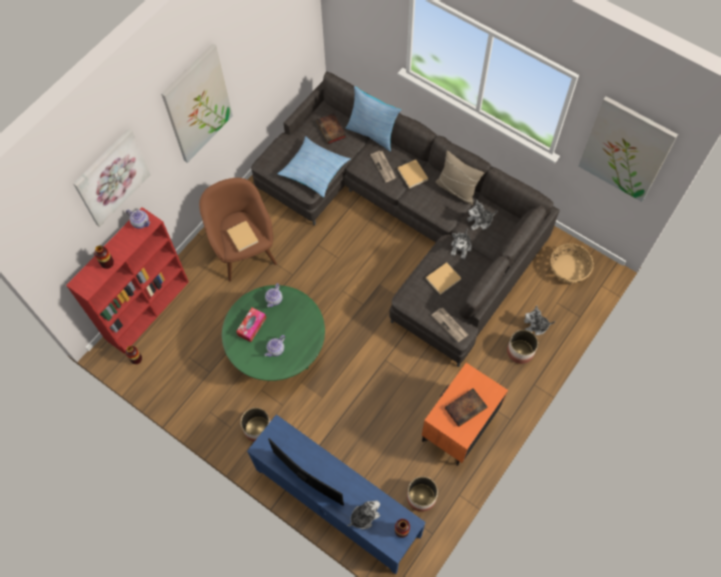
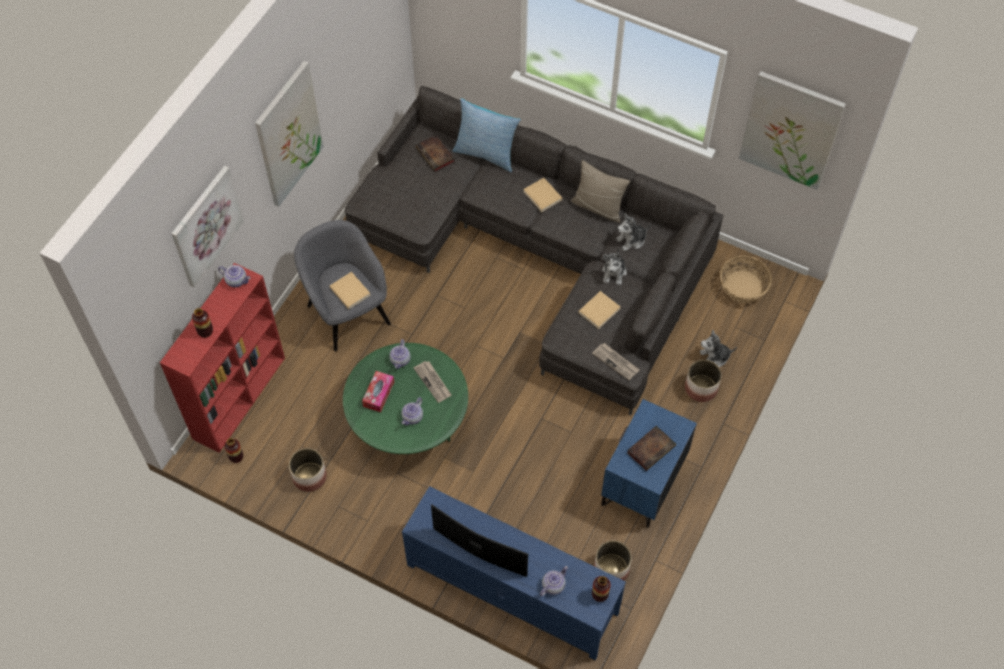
camera: 10 degrees left, 5 degrees down
(244, 250) = (347, 313): brown armchair -> grey armchair
(258, 428) = (401, 517): planter -> planter (309, 476)
(314, 170) = (423, 204): pillow -> none
(364, 516) = (553, 585): plush toy -> teapot
(383, 167) = (506, 191): newspaper -> newspaper (433, 382)
(459, 427) = (643, 483): orange nightstand -> blue nightstand

